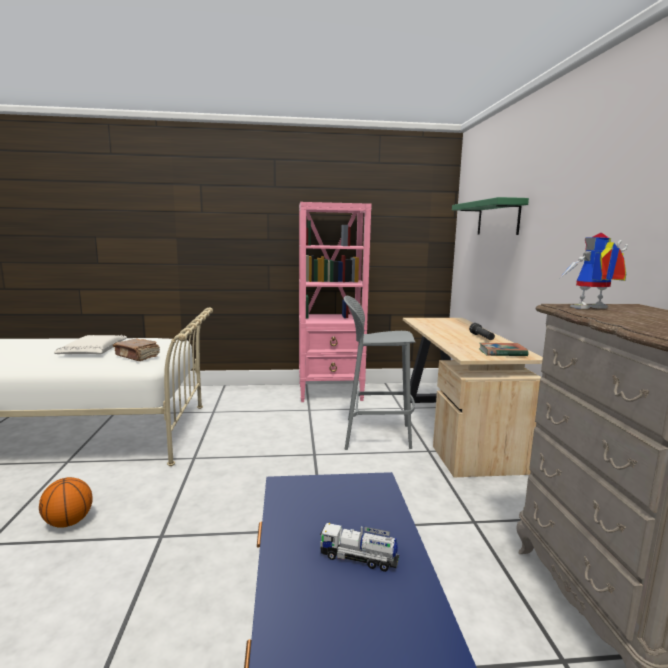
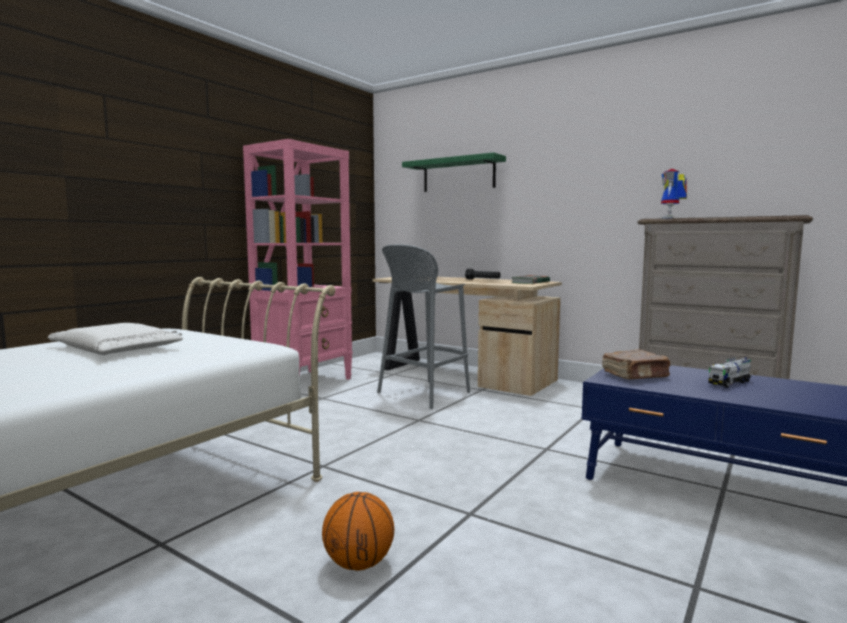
camera: 50 degrees left, 5 degrees down
(137, 356) = (222, 339): brown book -> brown book (636, 375)

